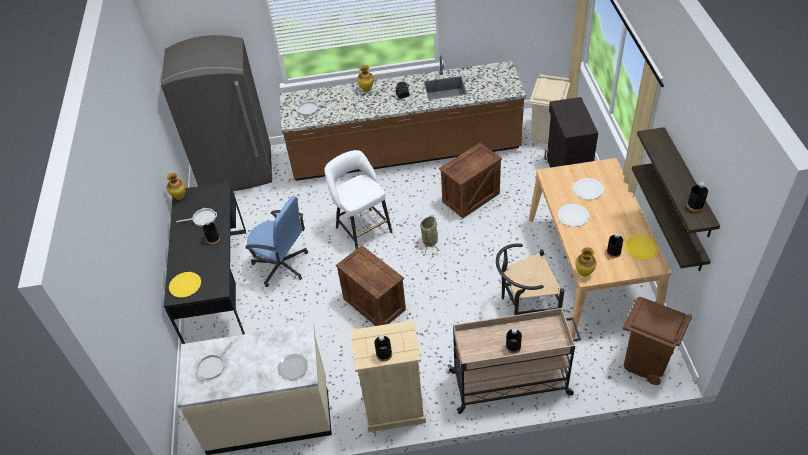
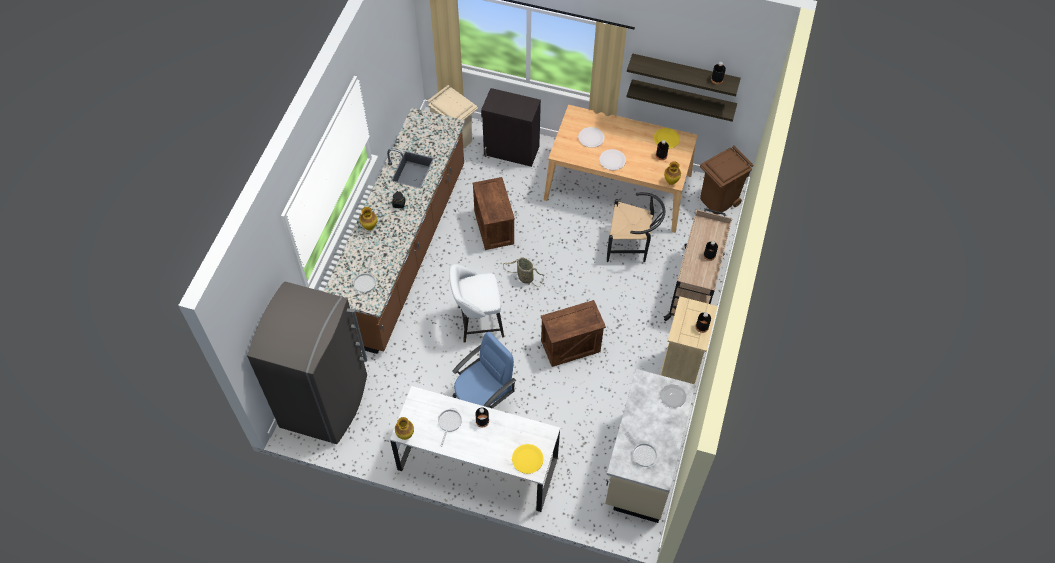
camera: 70 degrees left, 10 degrees up
(218, 287) = (477, 464): black desk -> white desk
(524, 307) = (632, 246): black chair -> black chair turned 90 degrees counterclockwise

